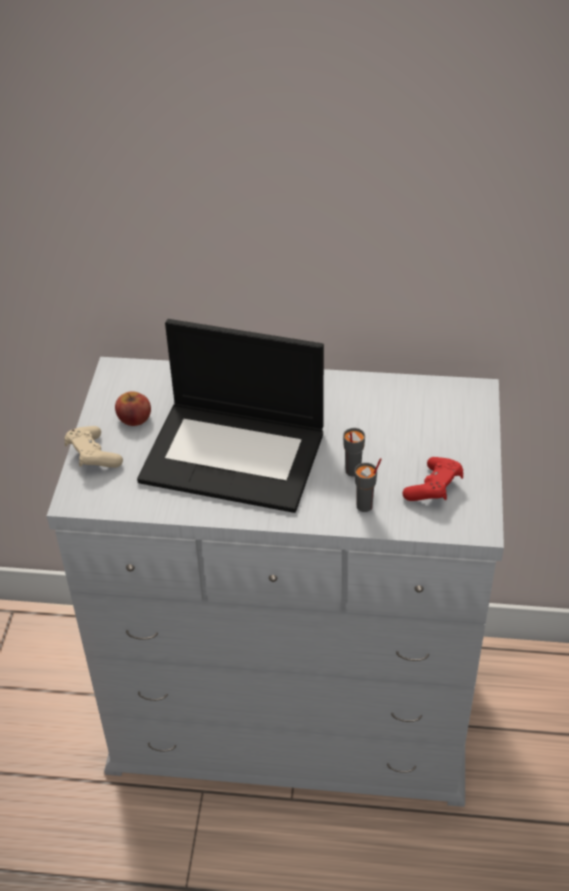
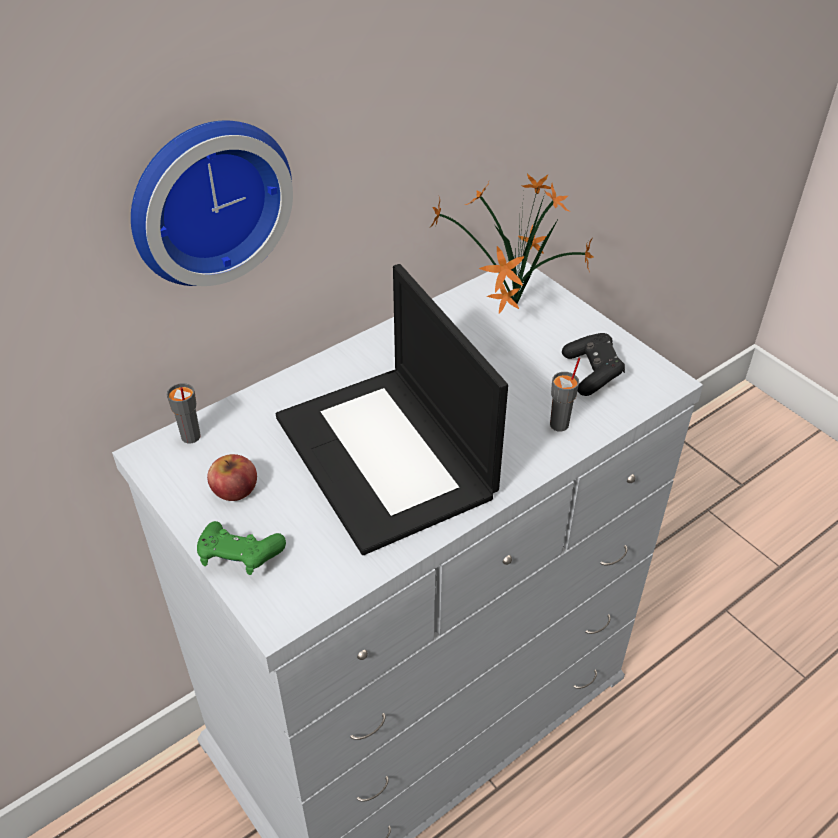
camera: 45 degrees left, 0 degrees up
(93, 456) = (239, 557): beige game controller -> green game controller
(205, 218) = (206, 199): none -> wall clock
(235, 455) = (387, 457): laptop -> laptop turned 90 degrees clockwise
(352, 471) = (509, 401): grey cup -> grey cup (190, 437)
(434, 489) = (592, 373): red game controller -> black game controller
(441, 412) = (512, 307): none -> potted plant

